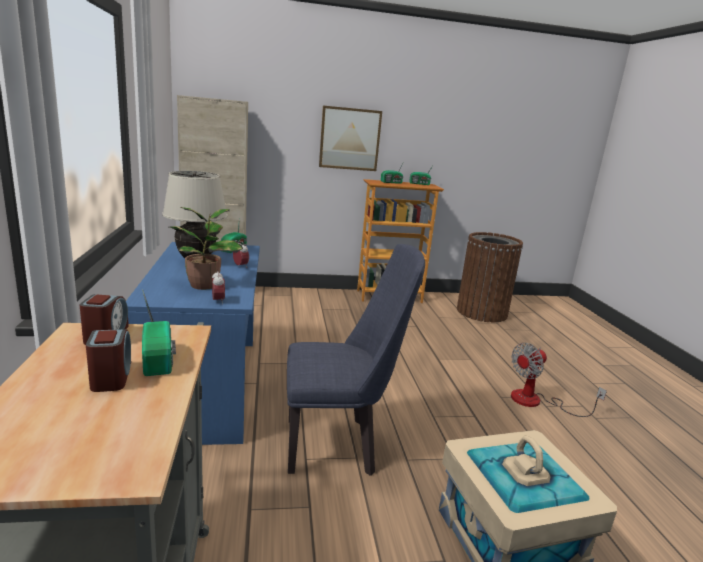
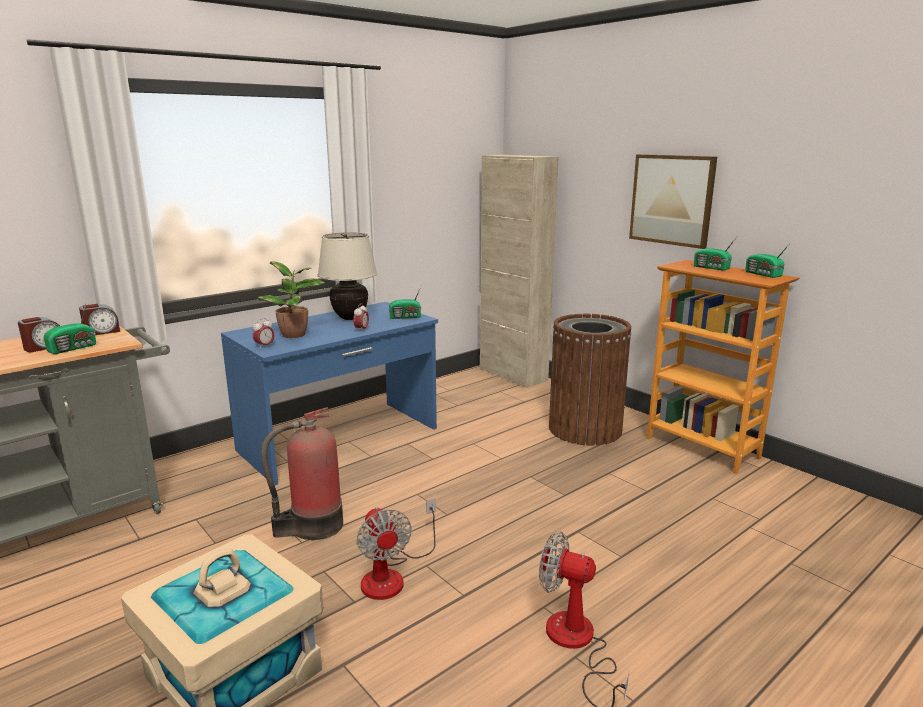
camera: 60 degrees right, 0 degrees up
(338, 445) = (313, 527): blue chair -> fire extinguisher
(435, 433) = (392, 575): none -> fan
(481, 312) = (816, 527): brown trash can -> brown trash can (584, 429)

